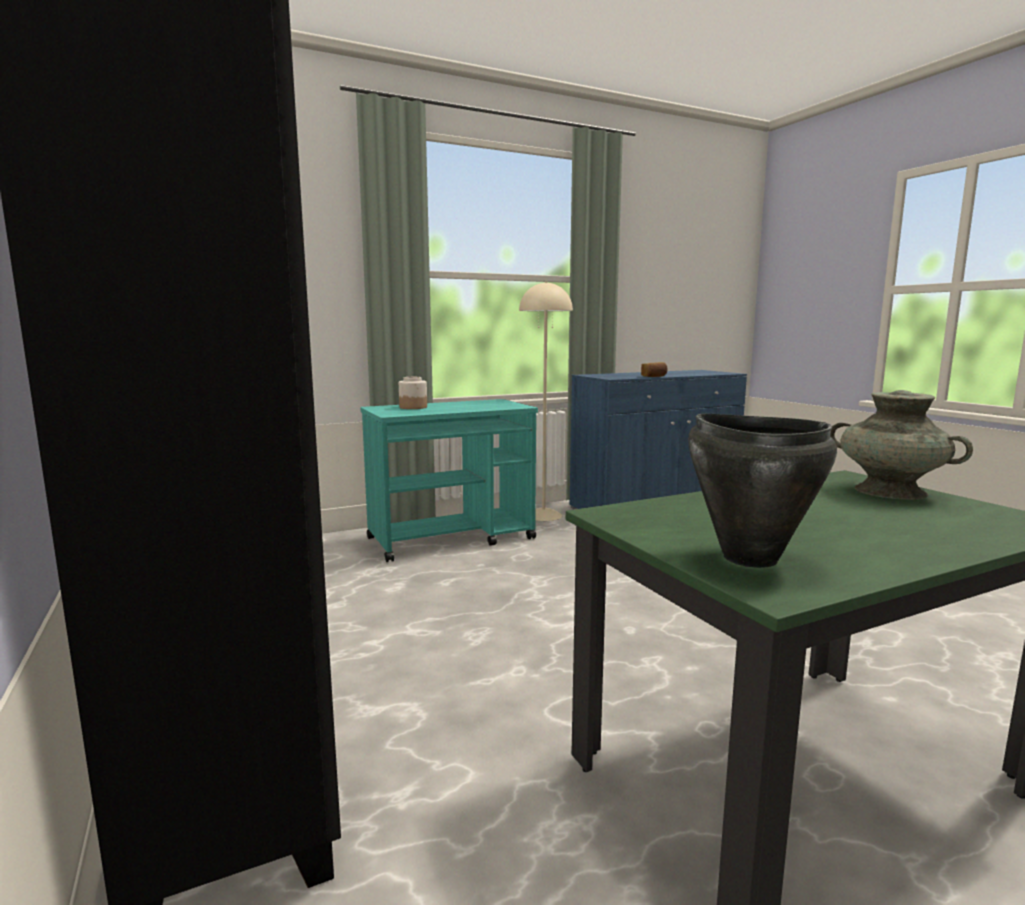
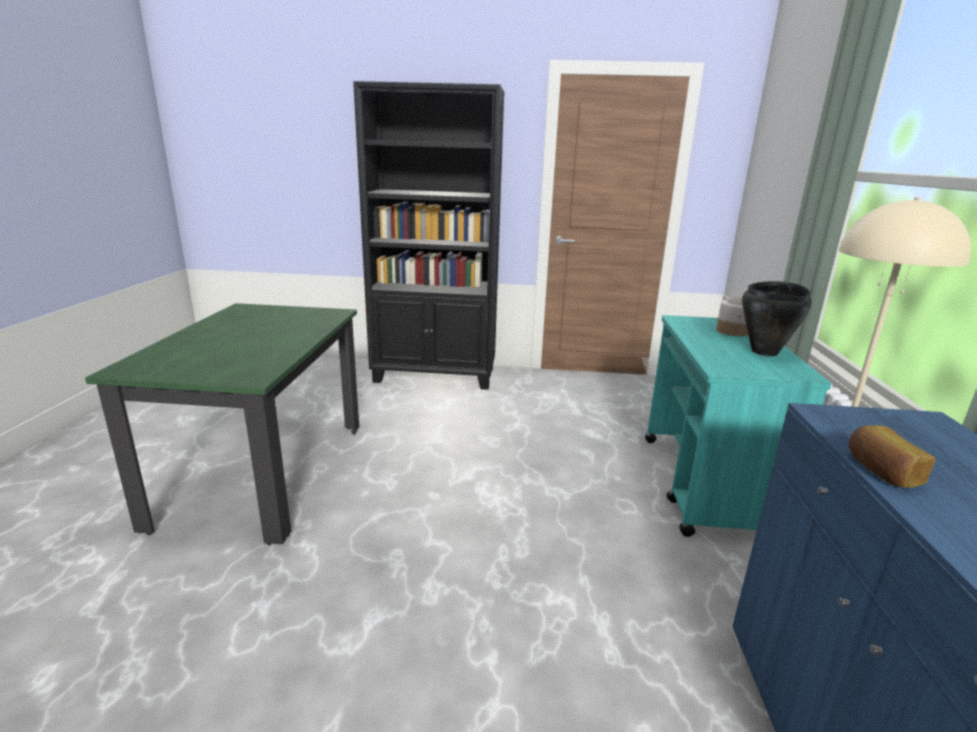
camera: 120 degrees right, 10 degrees up
(748, 557) = (259, 312): black cooking pot -> black cooking pot (765, 352)
(889, 491) = (219, 369): turquoise vase -> none

